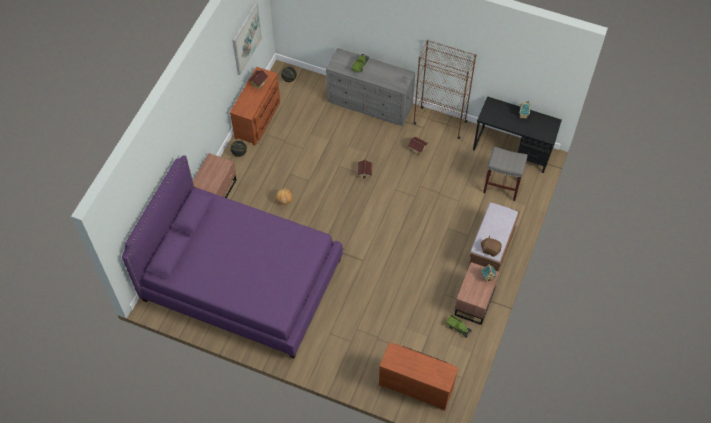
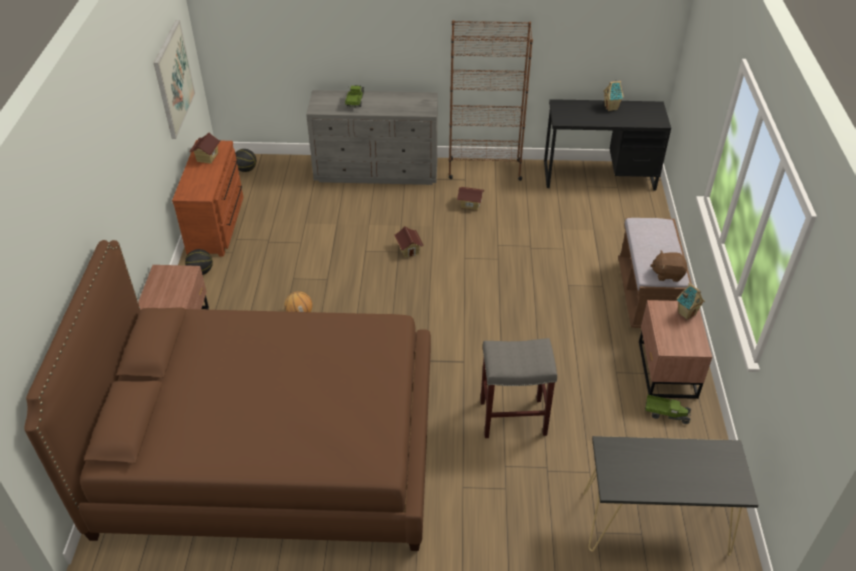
camera: 20 degrees left, 15 degrees down
(242, 279) = (270, 448): purple bed -> brown bed
(416, 384) = (654, 523): brown dresser -> black console table
(501, 187) = (611, 219): grey stool -> grey stool (512, 418)

